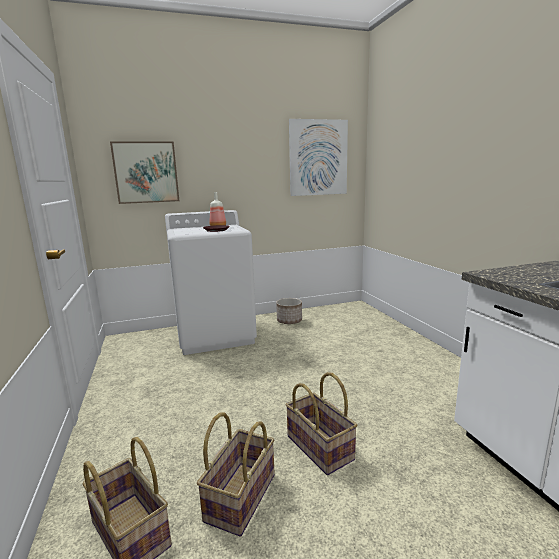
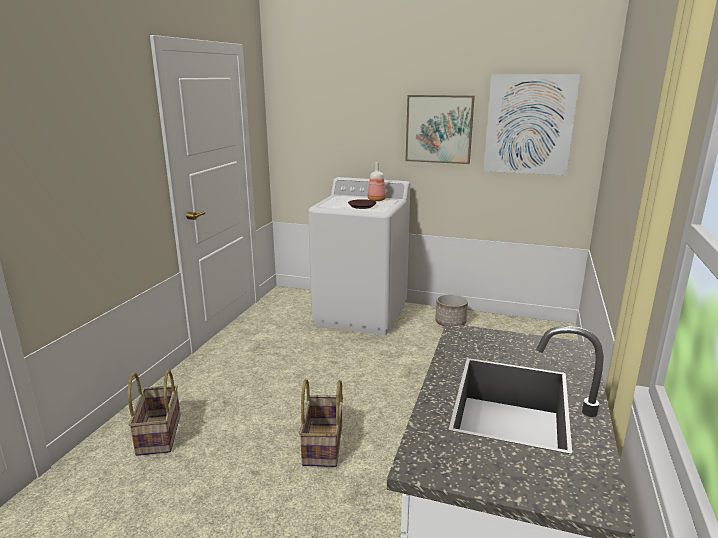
camera: 35 degrees right, 5 degrees up
(146, 172) = (324, 132): picture -> picture (439, 129)
(240, 496) = (233, 447): basket -> none

